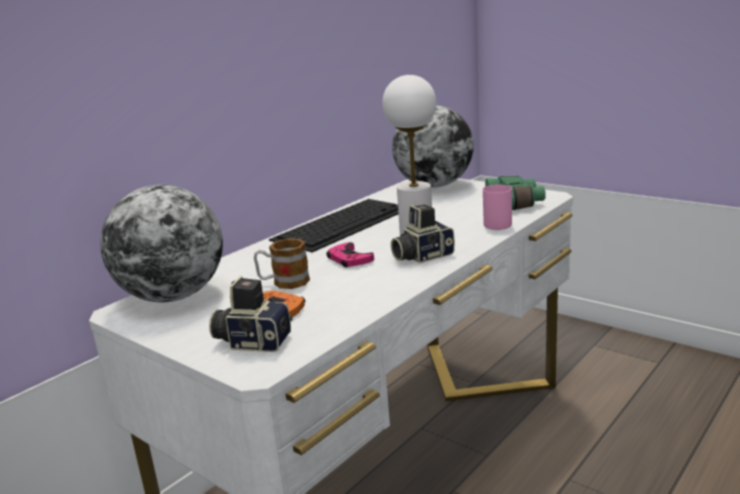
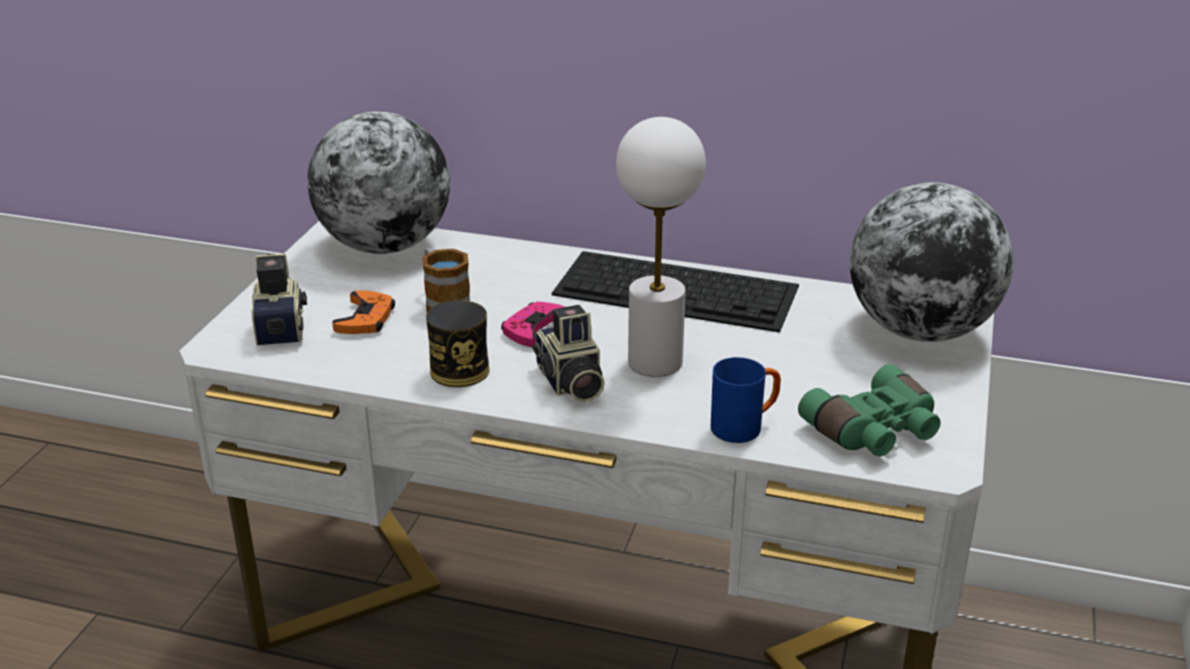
camera: 65 degrees right, 10 degrees up
(380, 283) = (459, 371): none -> can
(421, 256) = (569, 383): camera -> camera turned 150 degrees counterclockwise
(496, 223) = (744, 427): pink mug -> blue mug

